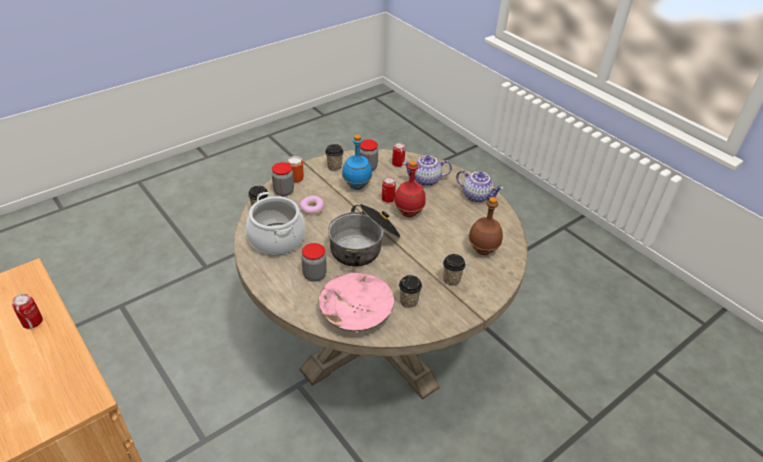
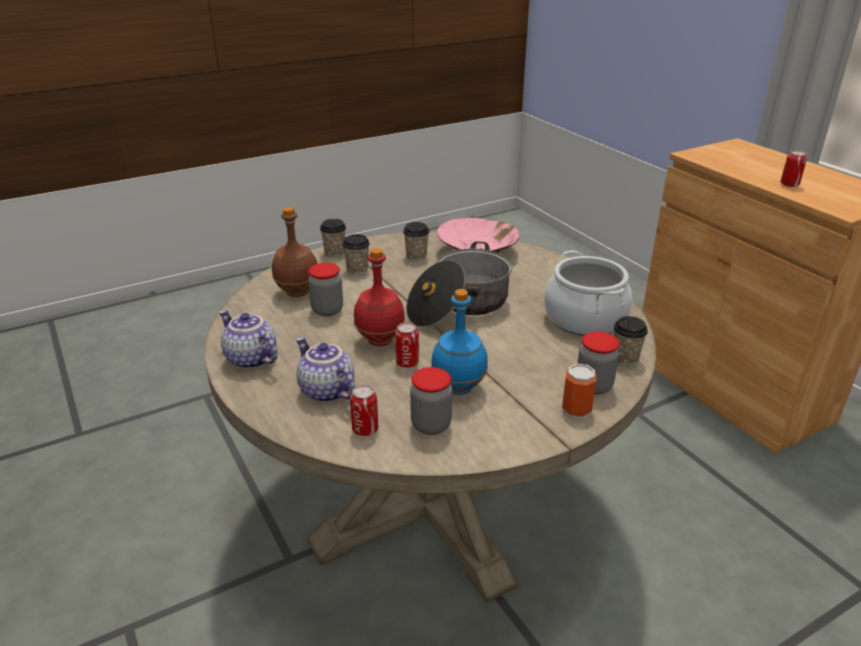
camera: 170 degrees left, 10 degrees down
(312, 209) = (537, 355): donut -> none
(314, 275) = (526, 281): jar -> jar (327, 310)
(334, 167) = (500, 430): cup -> cup (334, 253)
(425, 180) = (325, 391): teapot -> teapot turned 135 degrees counterclockwise

